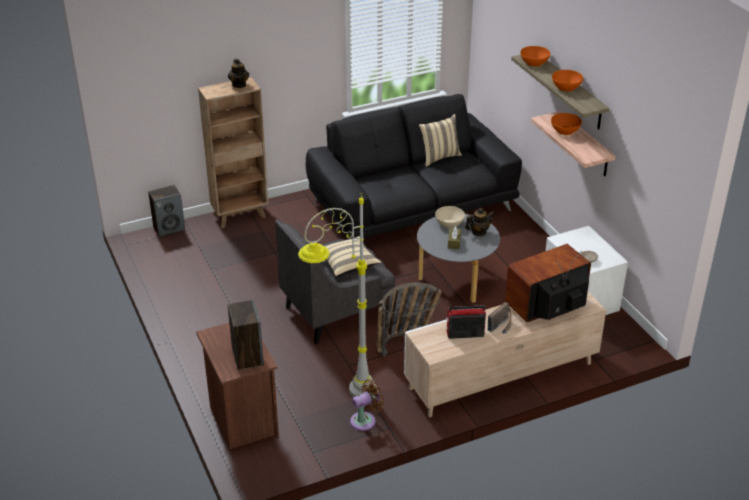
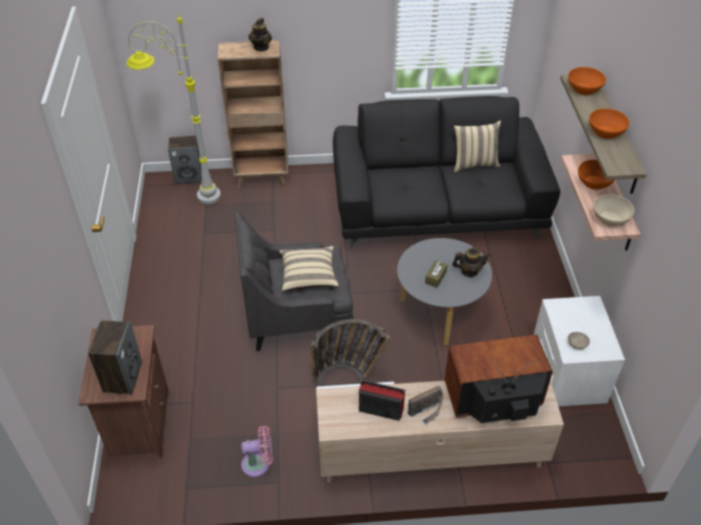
camera: 20 degrees right, 10 degrees up
(340, 396) = (249, 424): grey floor lamp -> grey floor lamp (188, 197)
(365, 420) = (259, 464): brown fan -> pink fan
(449, 223) = (442, 251): beige bowl -> beige bowl (610, 218)

